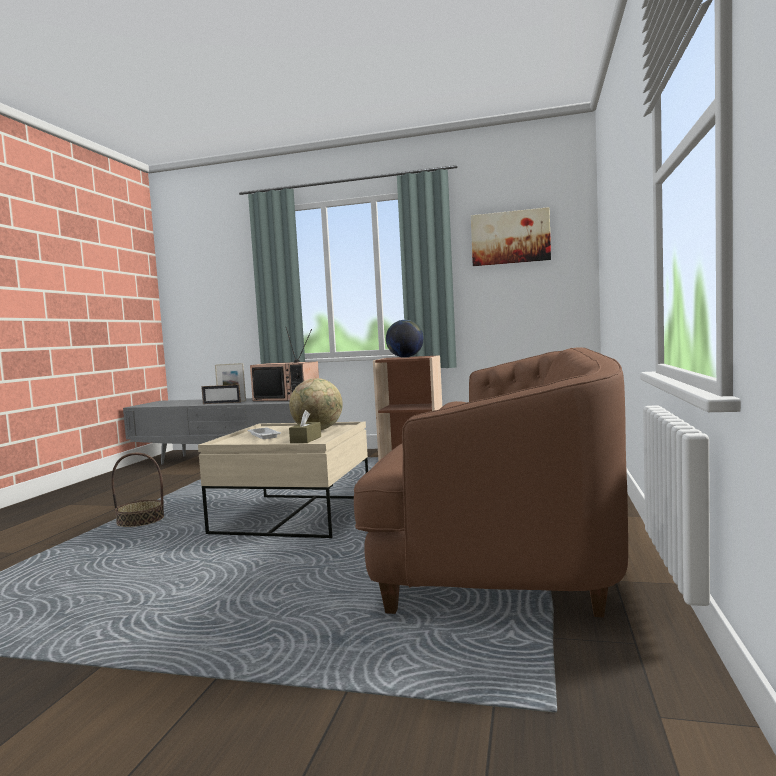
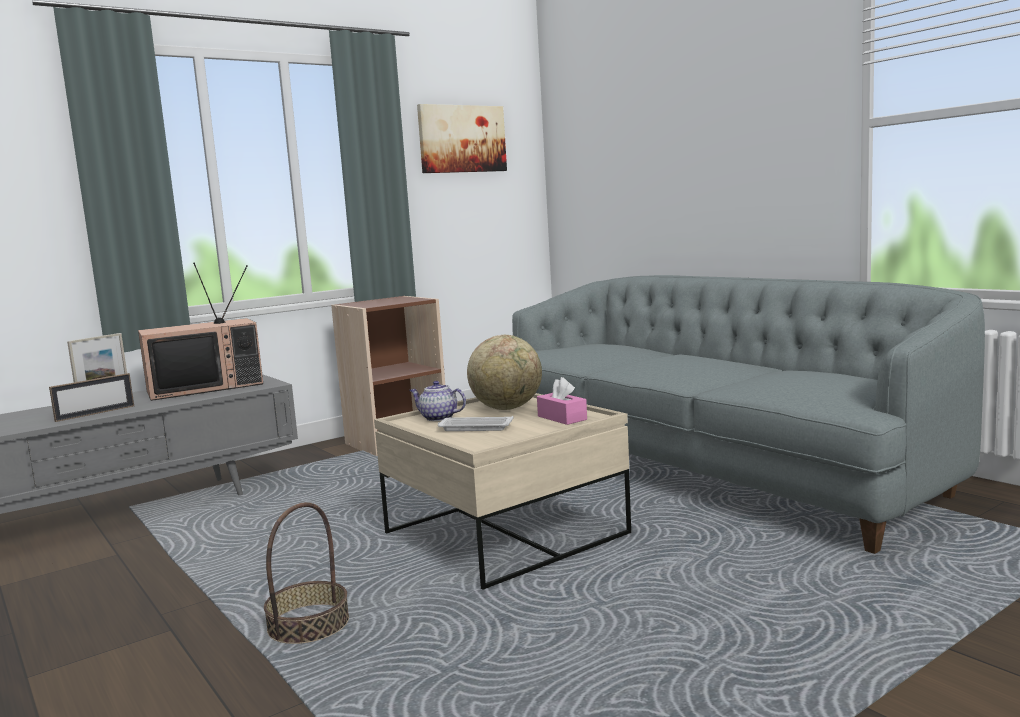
camera: 50 degrees left, 5 degrees up
(280, 428) = (437, 418): none -> teapot
(306, 440) = (562, 418): brown tissue box -> pink tissue box
(405, 357) = (379, 301): globe -> none
(506, 521) = (704, 466): brown sofa -> grey sofa

